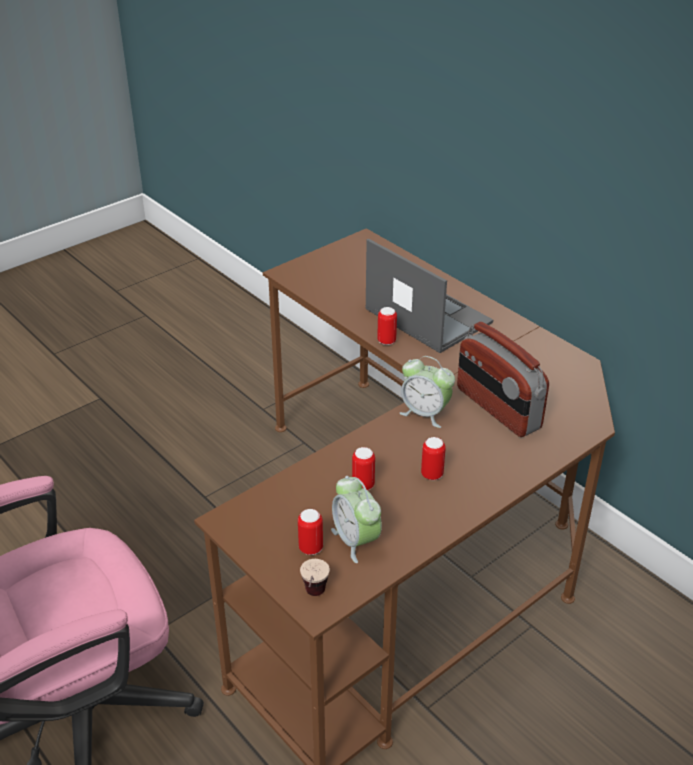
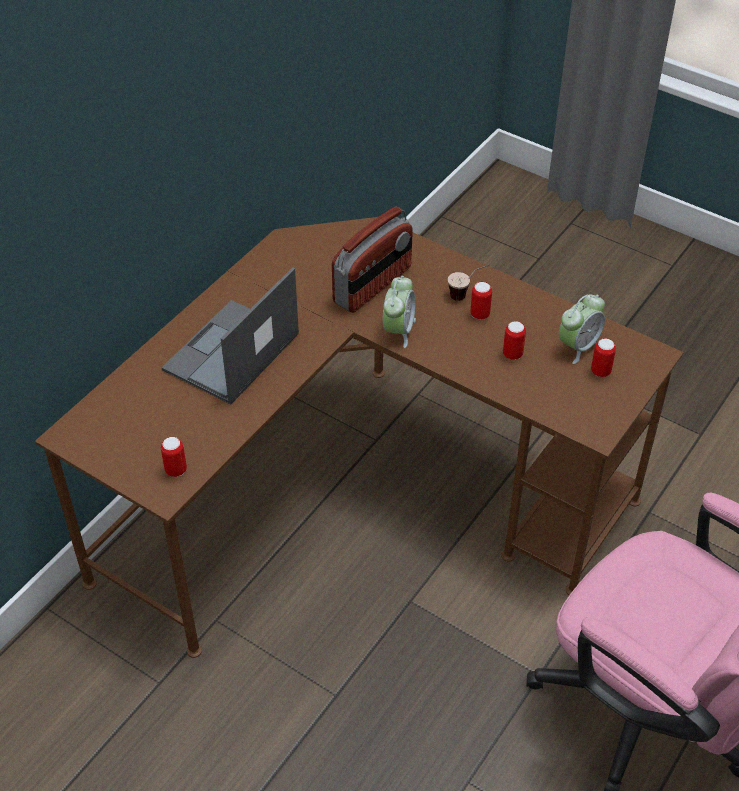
camera: 105 degrees left, 10 degrees up
(314, 598) = (649, 358): cup -> cup (466, 295)
(386, 341) = (288, 376): can -> can (176, 470)

